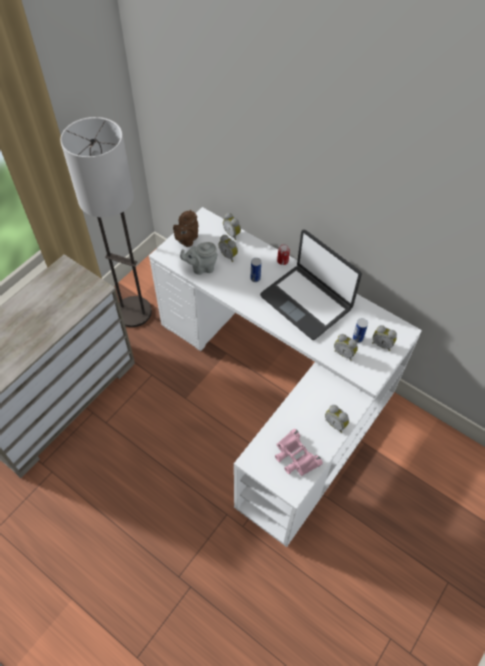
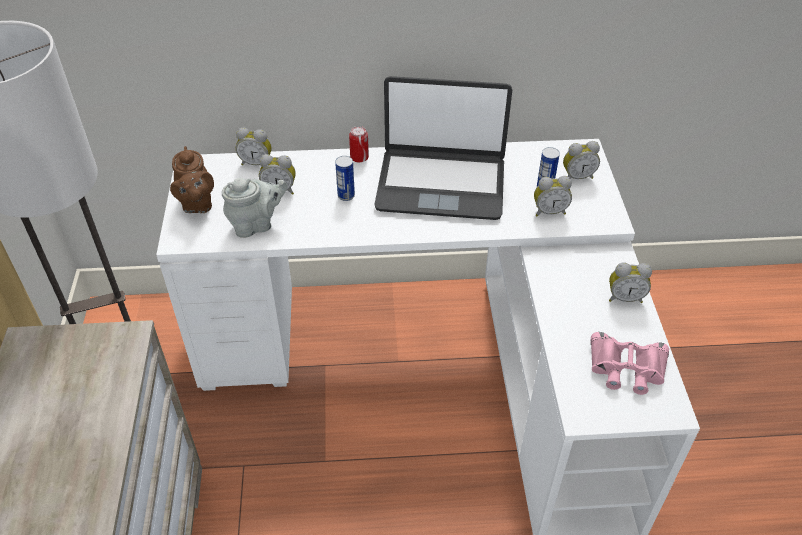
camera: 40 degrees left, 10 degrees down
(201, 267) = (256, 225): grey teapot -> grey teapot turned 150 degrees counterclockwise

